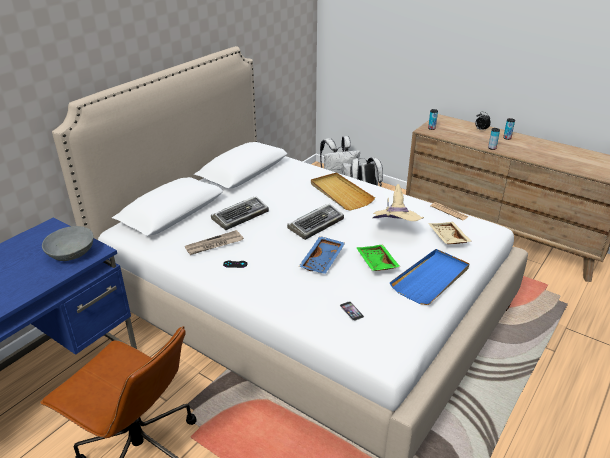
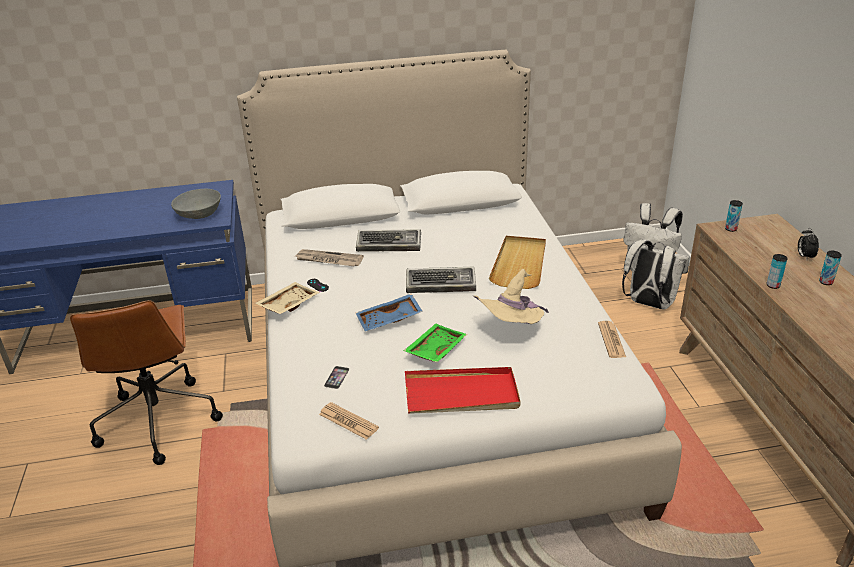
camera: 45 degrees right, 0 degrees up
(401, 331) = (348, 421): none -> newspaper
(431, 279) = (461, 394): blue tray -> red tray
(447, 238) = (555, 366): beige tray -> beige tray (288, 304)

